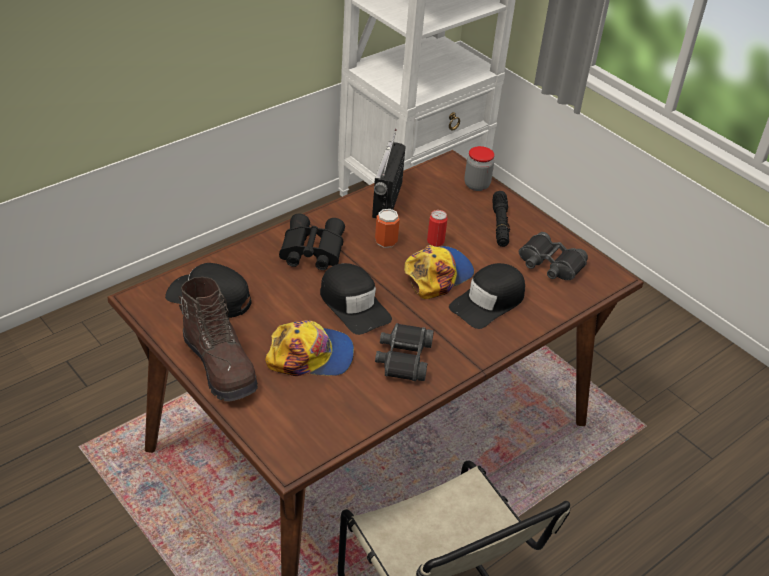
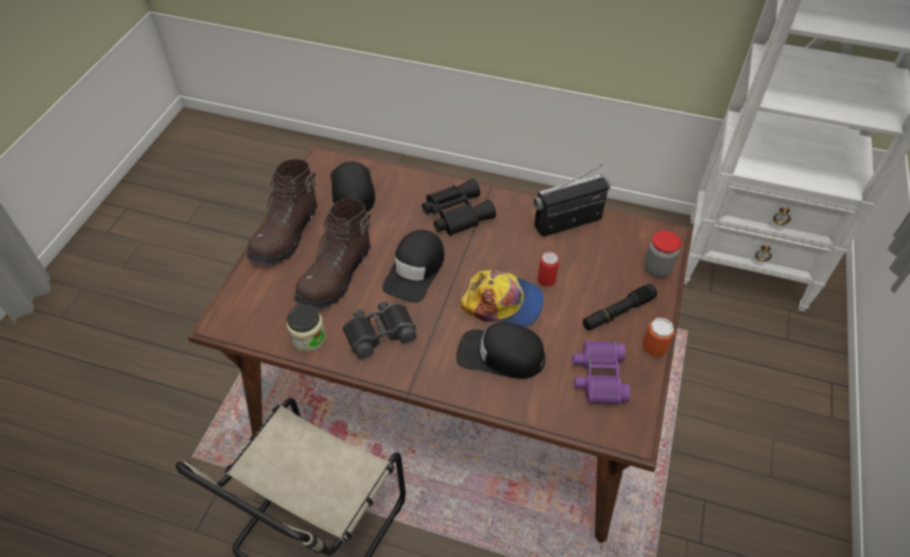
camera: 60 degrees right, 10 degrees up
(311, 355) = (337, 276): cap -> brown boot
(368, 405) = (308, 338): none -> jar
(386, 241) = (513, 249): can -> can (654, 348)
(550, 264) = (598, 376): black binoculars -> purple binoculars

